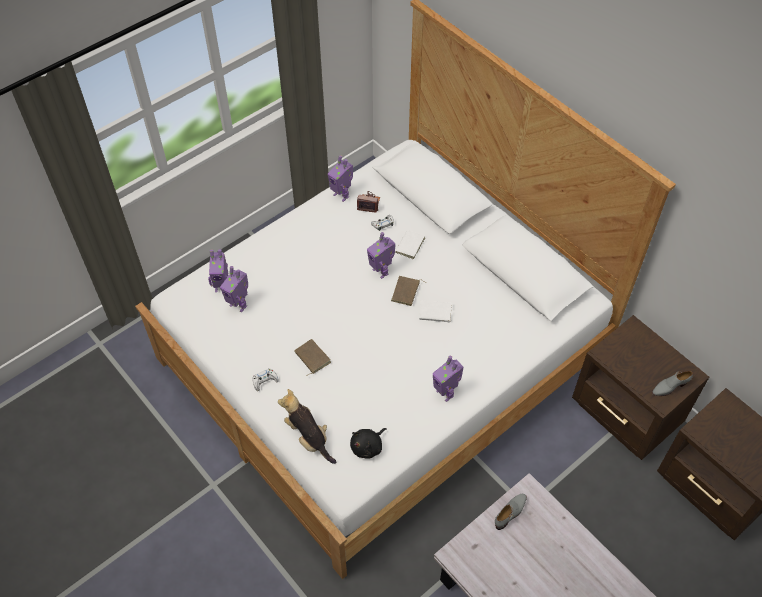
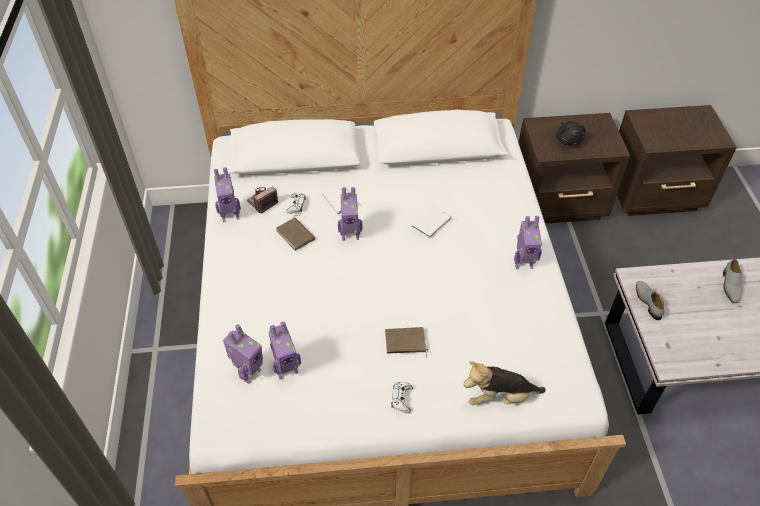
camera: 55 degrees left, 5 degrees down
(368, 447) = (543, 353): black plush toy -> black plush toy (568, 140)
(406, 292) = (390, 230): brown book -> brown book (296, 234)
(670, 386) = (604, 136): grey shoe -> grey shoe (730, 286)

